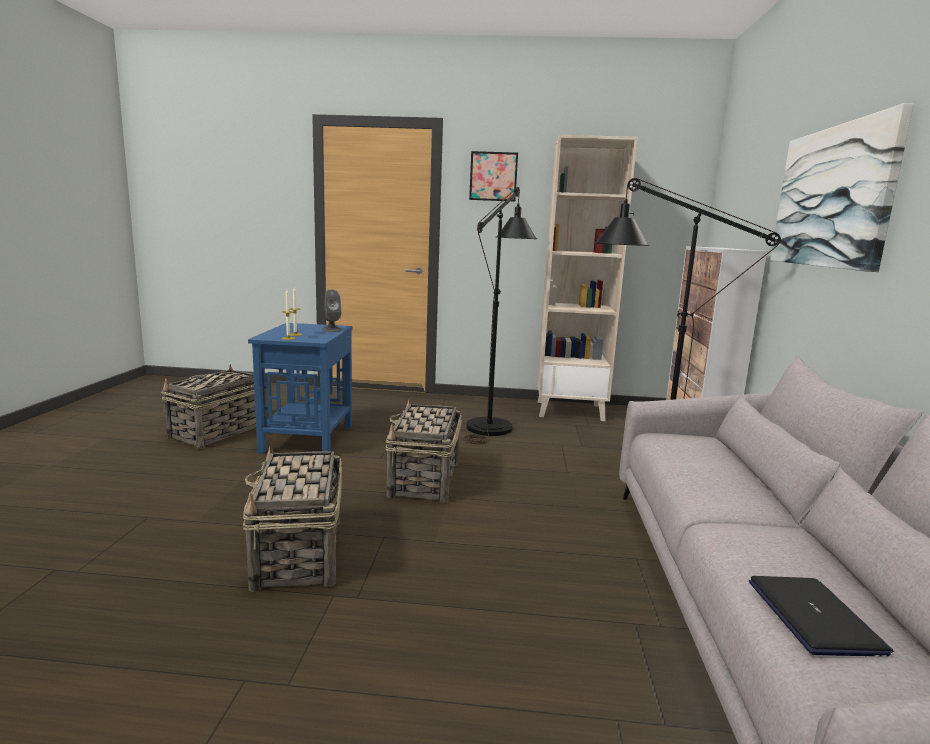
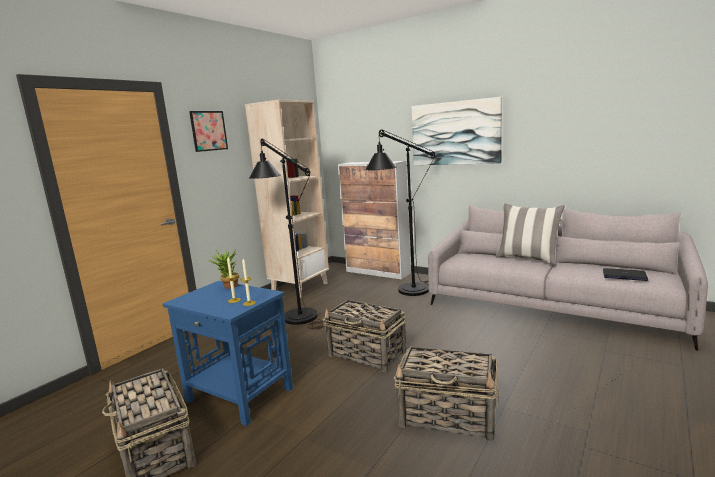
camera: 60 degrees left, 0 degrees up
(332, 329) = (228, 287): grey speaker -> potted plant
(767, 493) = (527, 259): none -> pillow

